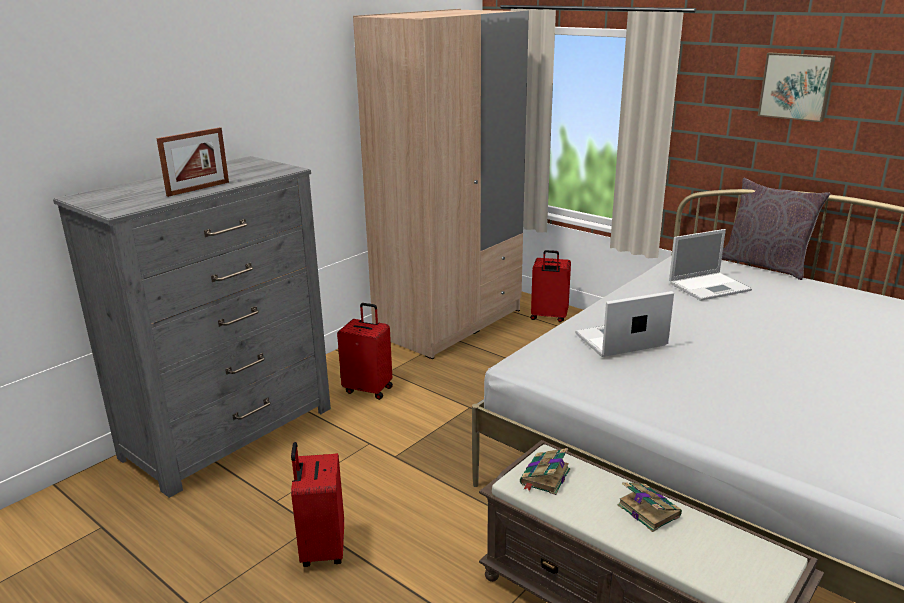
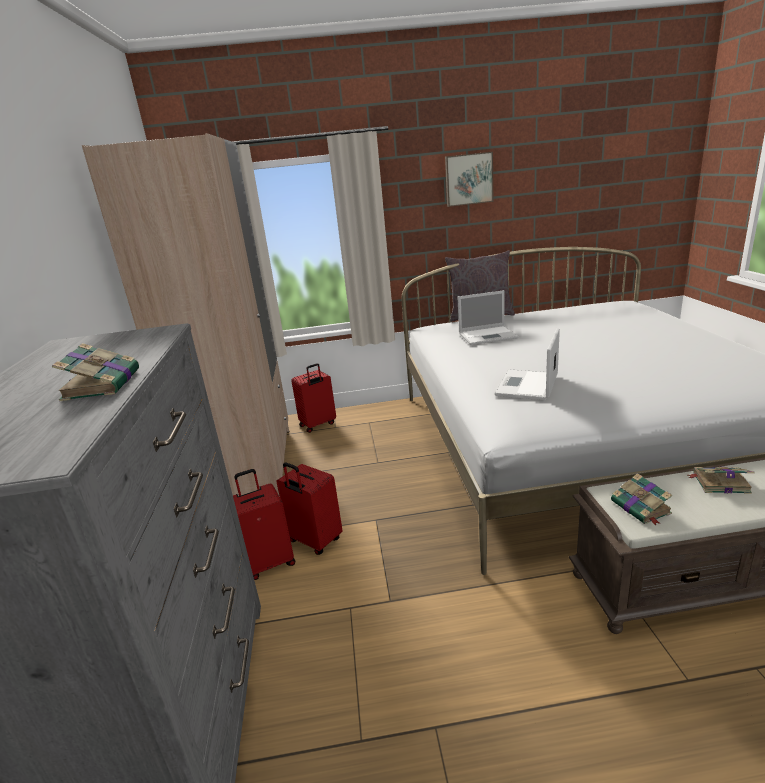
camera: 45 degrees left, 0 degrees up
(198, 189) = (103, 384): picture frame -> book
(321, 549) = (481, 740): red suitcase -> red suitcase (314, 541)
(710, 286) = (488, 335): laptop -> laptop turned 60 degrees clockwise

